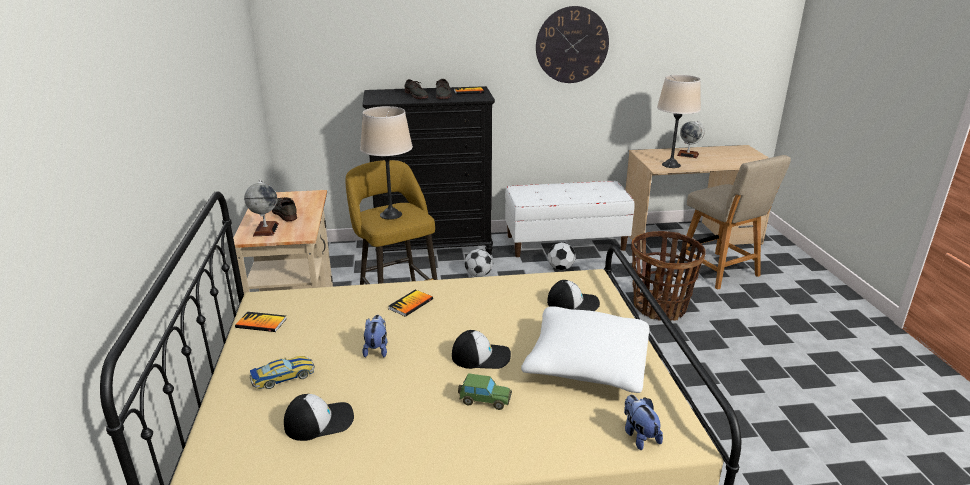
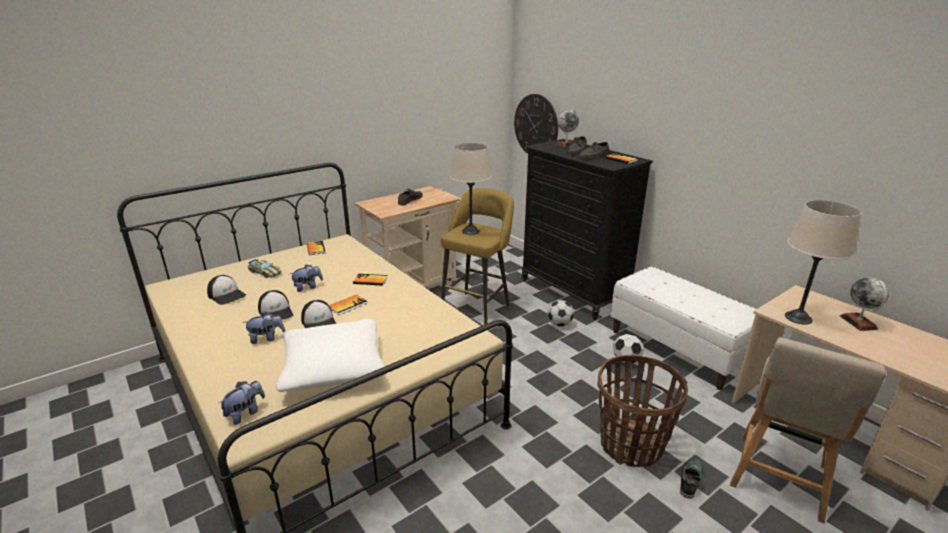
camera: 60 degrees right, 0 degrees up
(266, 229) = (382, 203): globe -> globe (566, 144)
(458, 330) = (348, 305): none -> book
(484, 400) = (266, 338): toy car -> plush toy
(572, 45) = (748, 137): wall clock -> wall clock (536, 126)
(573, 303) = (424, 340): cap -> cap (276, 312)
(705, 300) = (690, 479): none -> shoe

